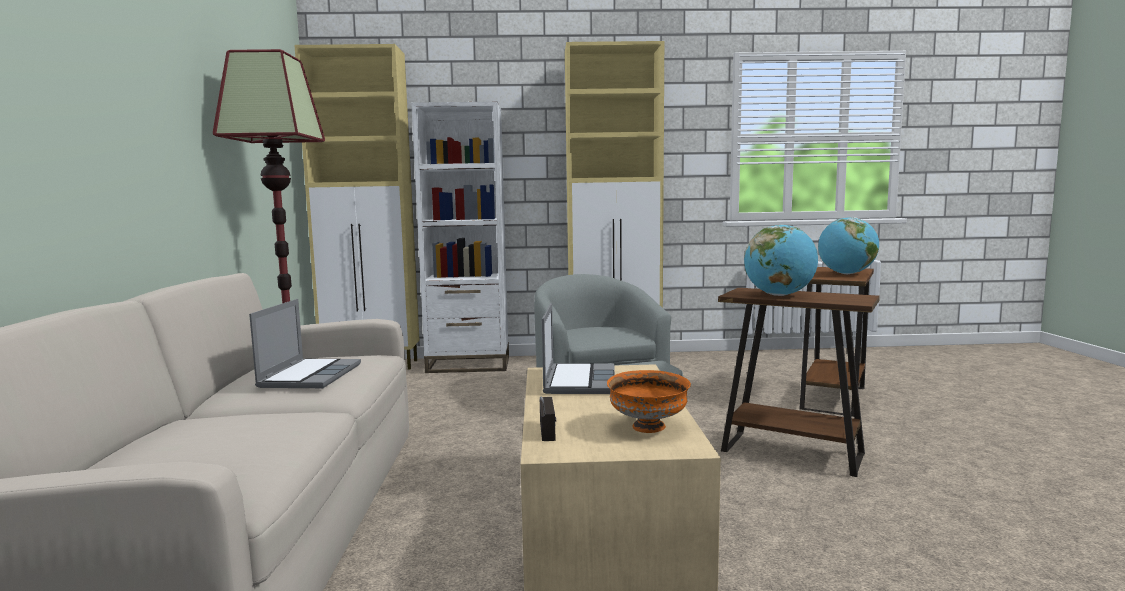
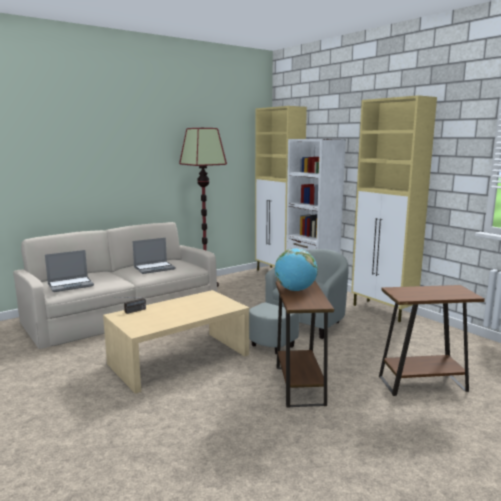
camera: 55 degrees right, 5 degrees up
(578, 381) = (202, 301): laptop -> laptop (71, 285)
(649, 428) = (153, 323): orange bowl -> none
(846, 274) = (427, 294): globe -> none

